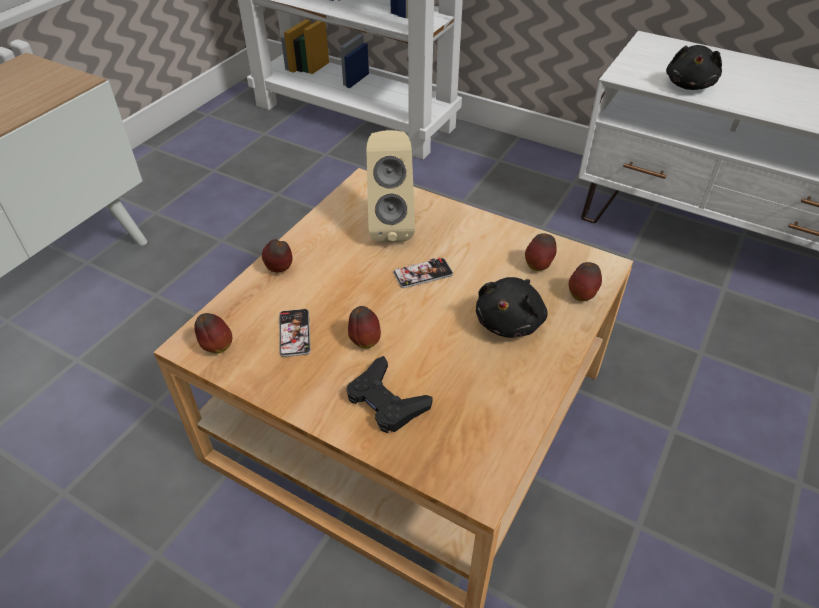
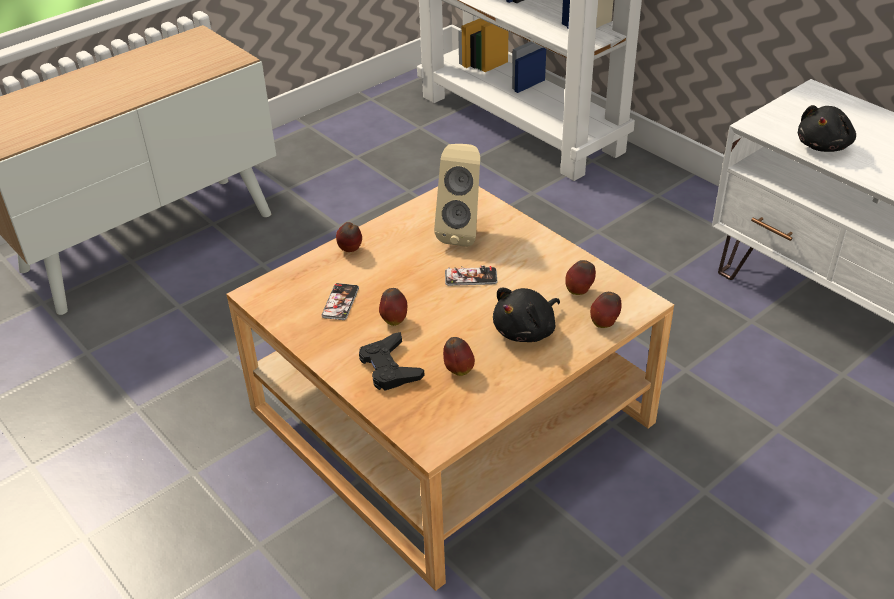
camera: 20 degrees right, 5 degrees down
(216, 347) = (275, 300): apple -> apple (458, 370)

